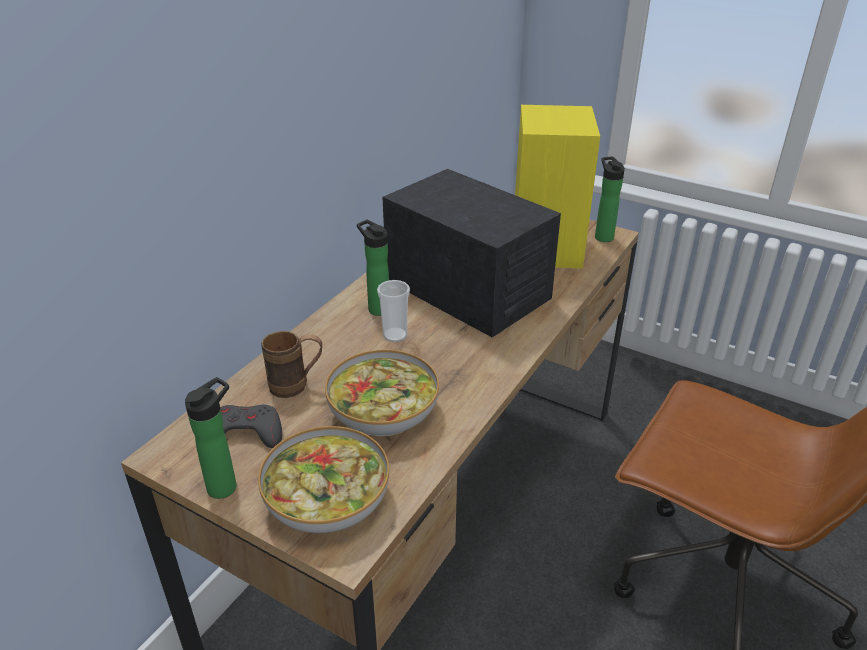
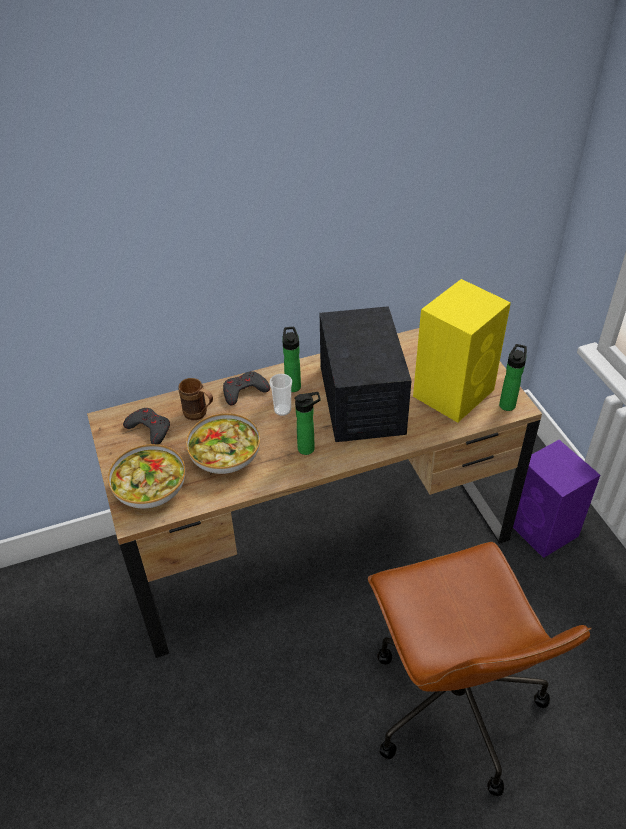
camera: 40 degrees right, 10 degrees up
(226, 485) = (116, 453): bottle -> bottle (309, 448)
(325, 338) = (244, 391): none -> grey game controller
(623, 390) = (543, 530): none -> purple speaker

